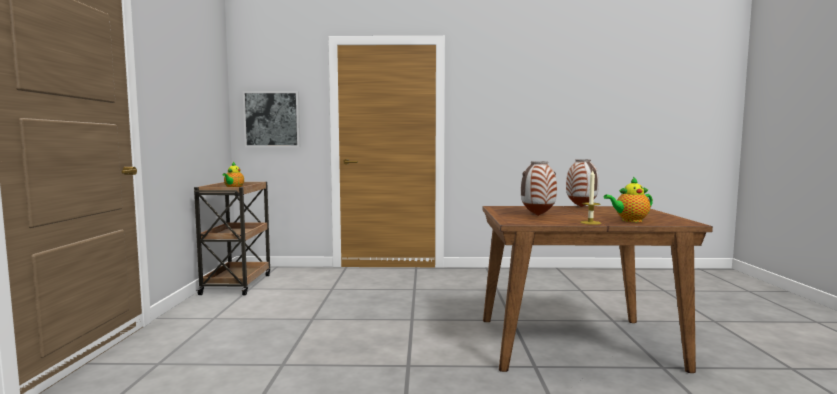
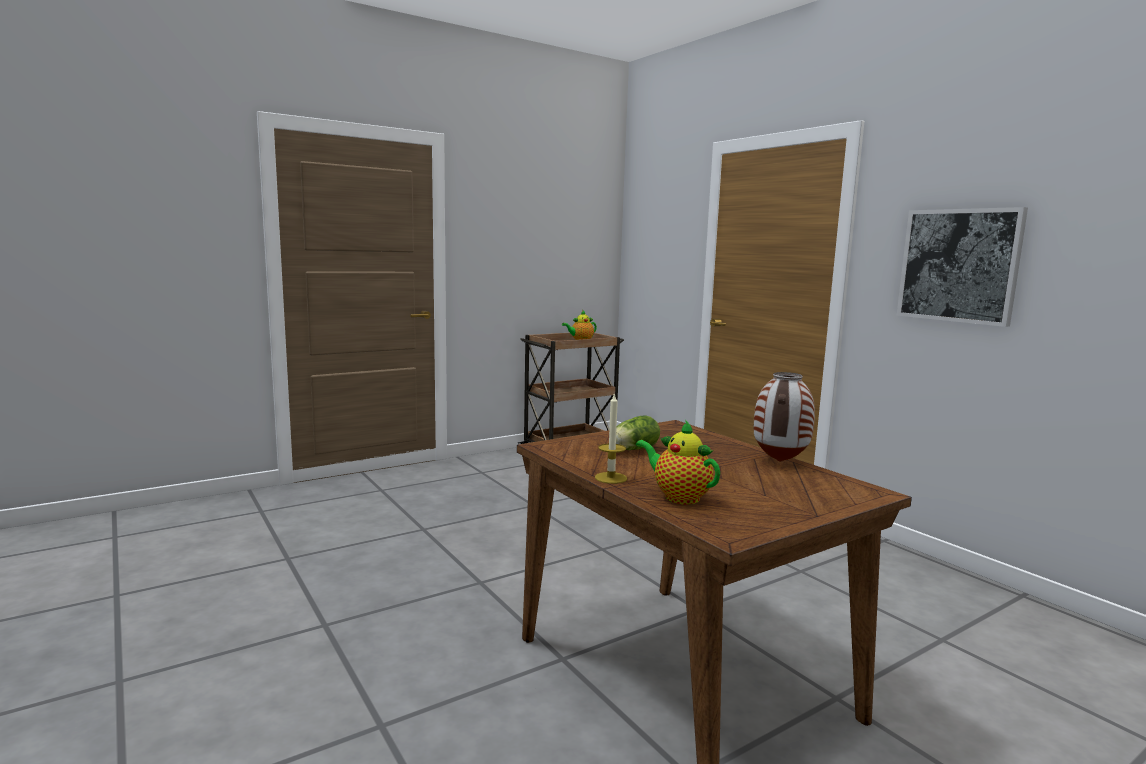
camera: 55 degrees right, 5 degrees up
(272, 119) = (653, 258): picture -> picture (959, 265)
(538, 215) = (632, 449): vase -> lettuce

